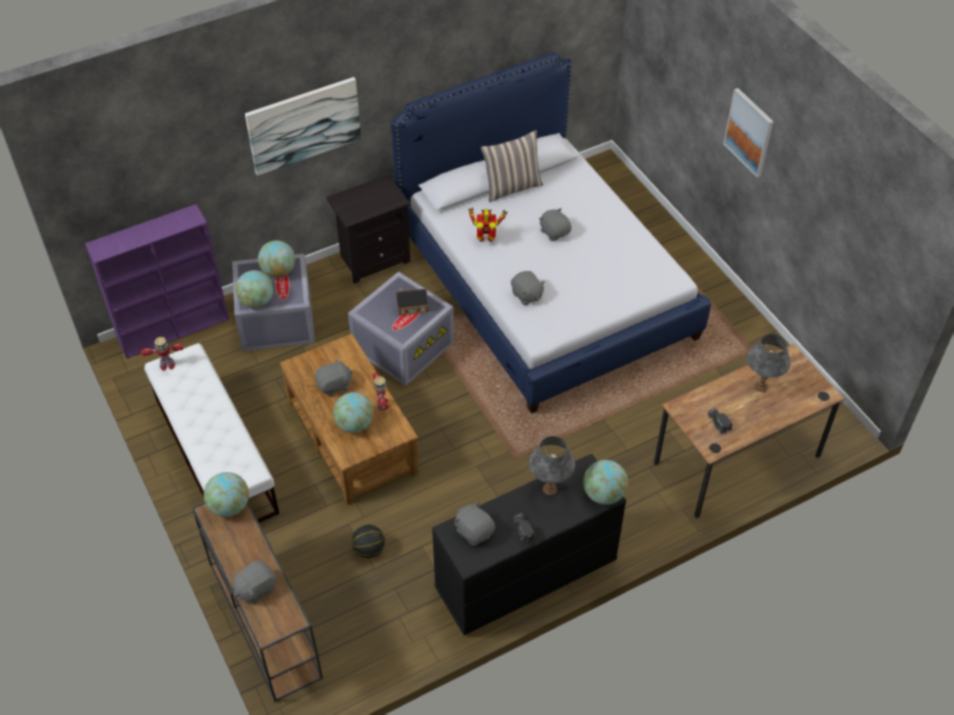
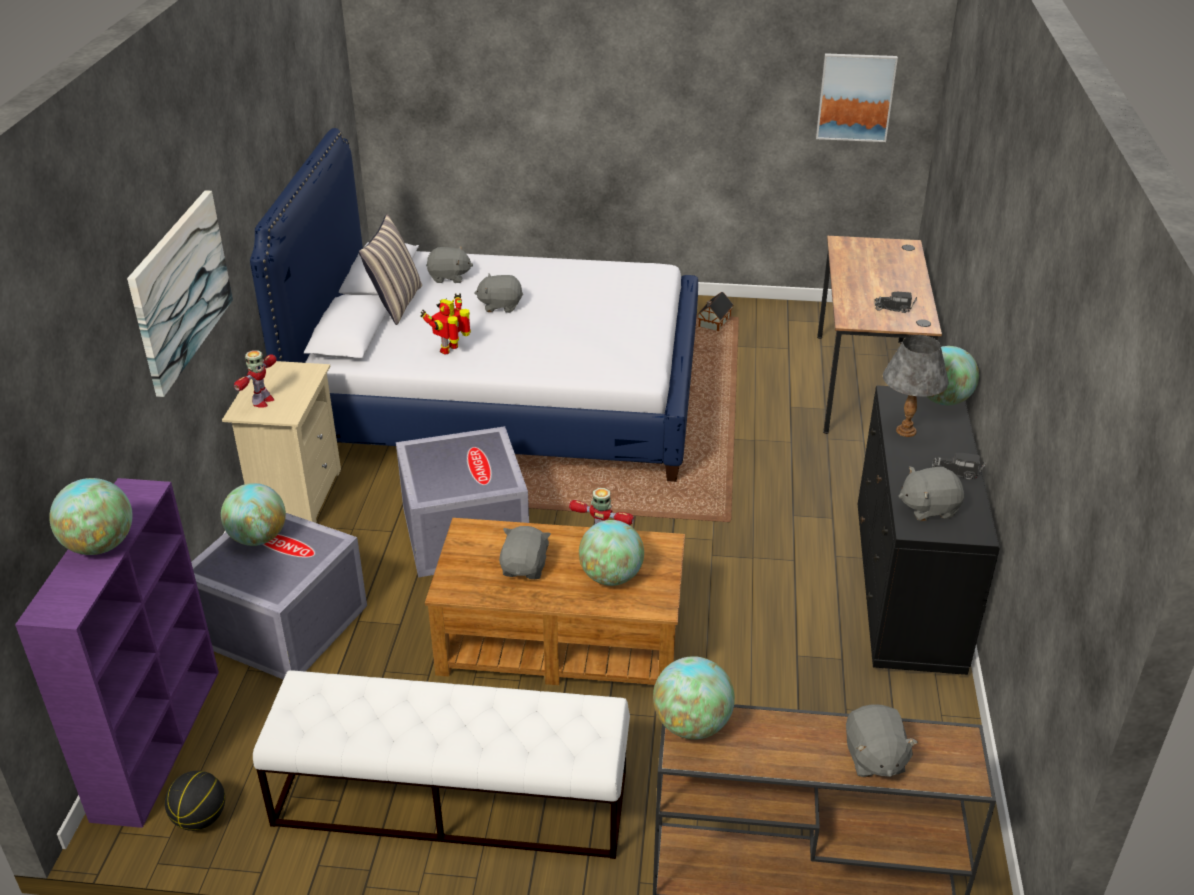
camera: 55 degrees left, 15 degrees down
(167, 365) = (290, 722): toy robot -> toy robot (262, 401)
(256, 301) = (284, 581): globe -> globe (100, 545)
(369, 549) = (763, 706): basketball -> basketball (200, 818)
(373, 258) = (295, 495): black nightstand -> beige nightstand
(411, 306) = (465, 456): toy house -> toy house (713, 323)
(526, 295) = (570, 357): grey plush toy -> grey plush toy (449, 277)
(749, 132) = (617, 80): picture -> picture (855, 97)
(761, 387) = (866, 270): grey table lamp -> none

